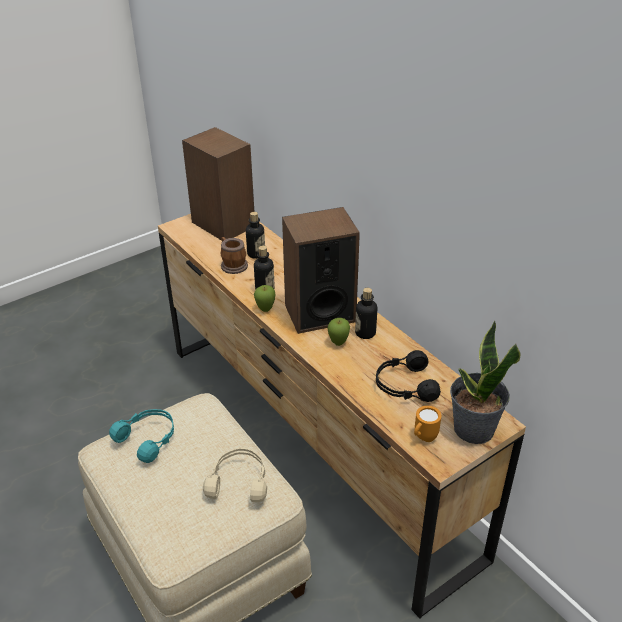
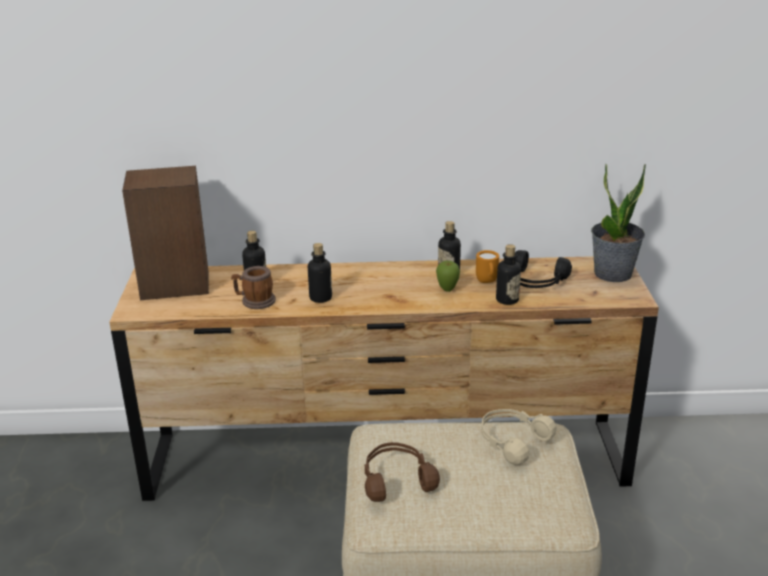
camera: 55 degrees left, 10 degrees down
(148, 438) = (396, 479): turquoise headphones -> brown headphones
(265, 309) = (353, 307): apple -> none
(319, 313) = (394, 284): speaker -> none
(355, 382) = (507, 300): none -> bottle
(423, 438) = (604, 296): orange mug -> orange mug (487, 282)

